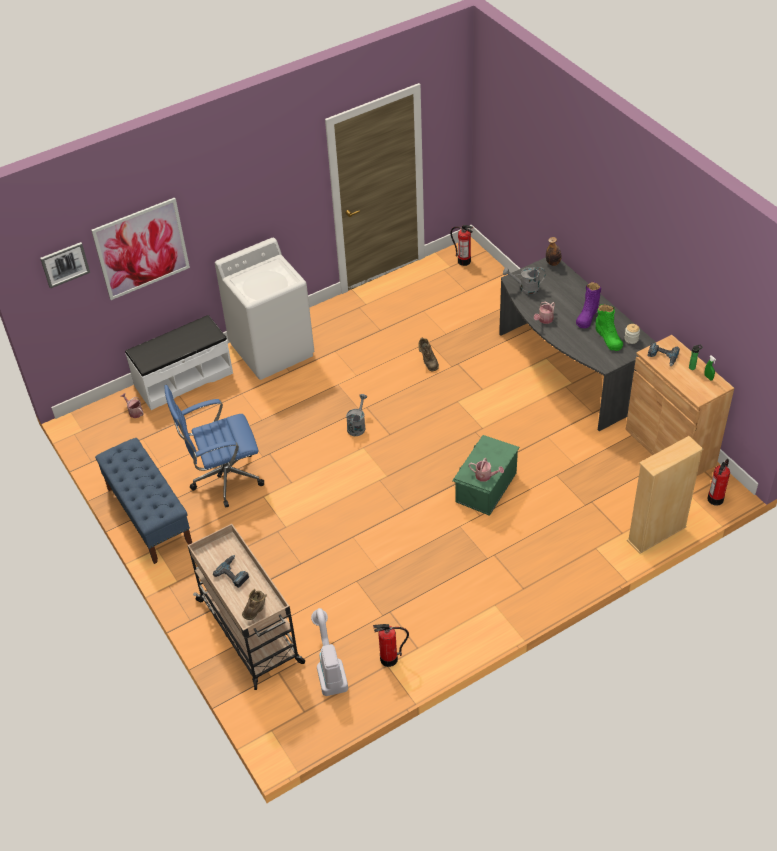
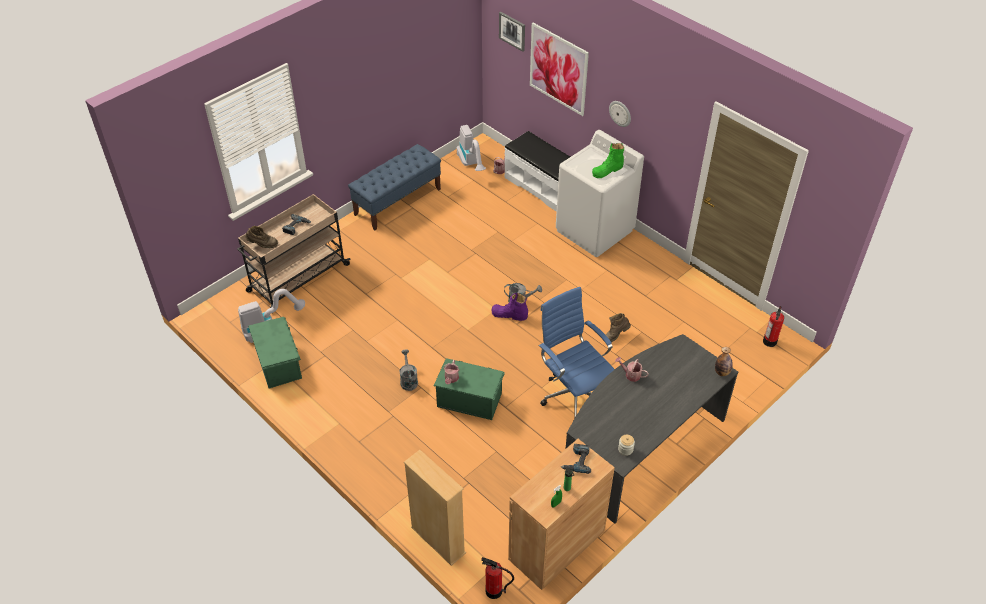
camera: 75 degrees right, 0 degrees up
(112, 437) = (471, 164): none -> vacuum cleaner
(223, 479) = (442, 233): blue office chair -> blue office chair (573, 394)
(231, 223) = (620, 113): none -> wall clock
(389, 659) = (279, 362): fire extinguisher -> green storage box
(525, 288) = (673, 354): grey watering can -> grey watering can (408, 380)
(587, 315) = (649, 409): purple boot -> purple boot (509, 314)
(608, 337) = (621, 429): green boot -> green boot (607, 170)

